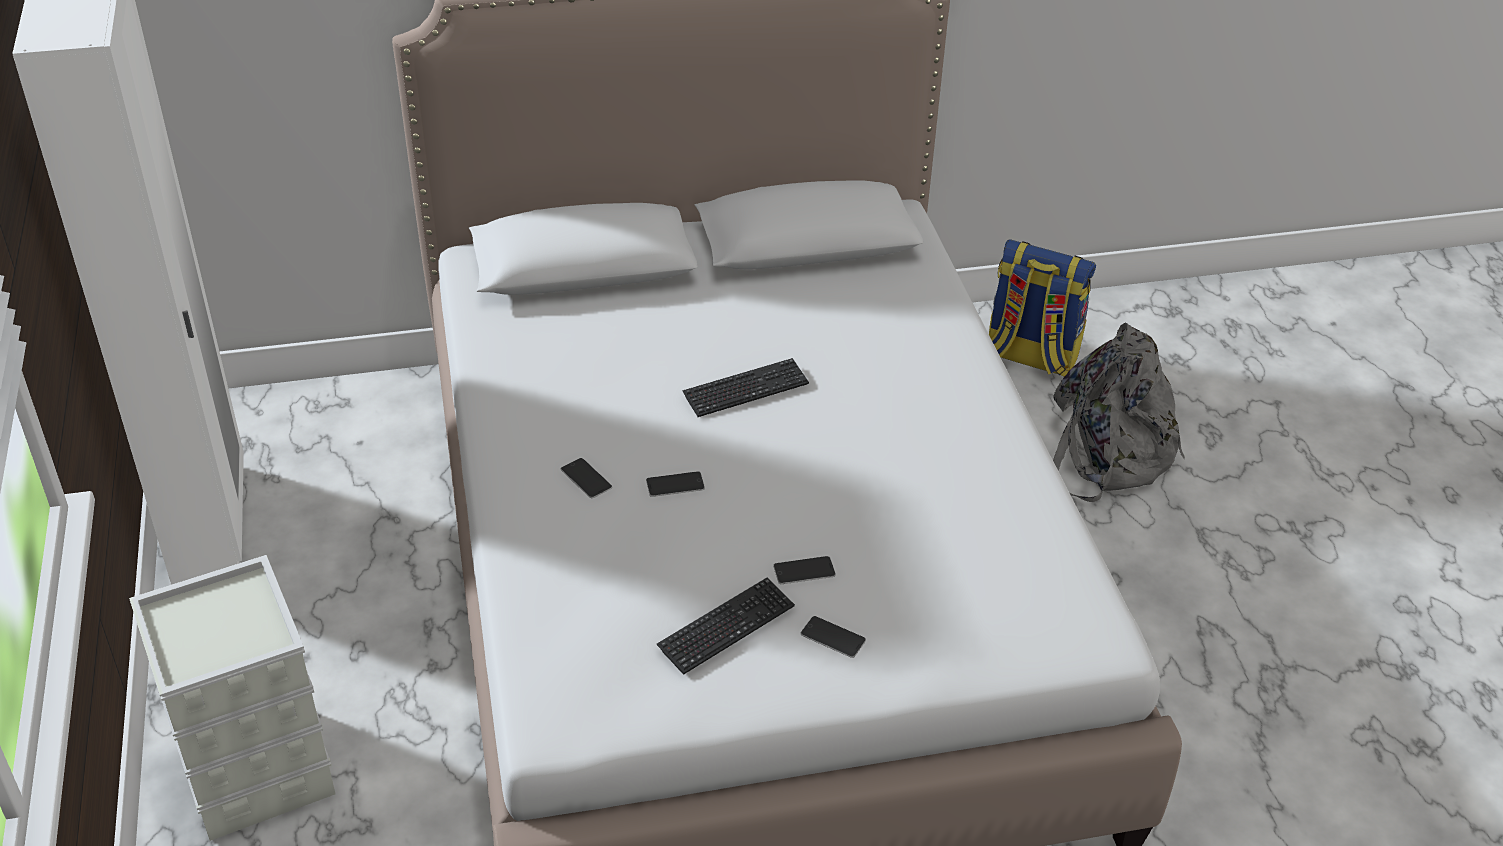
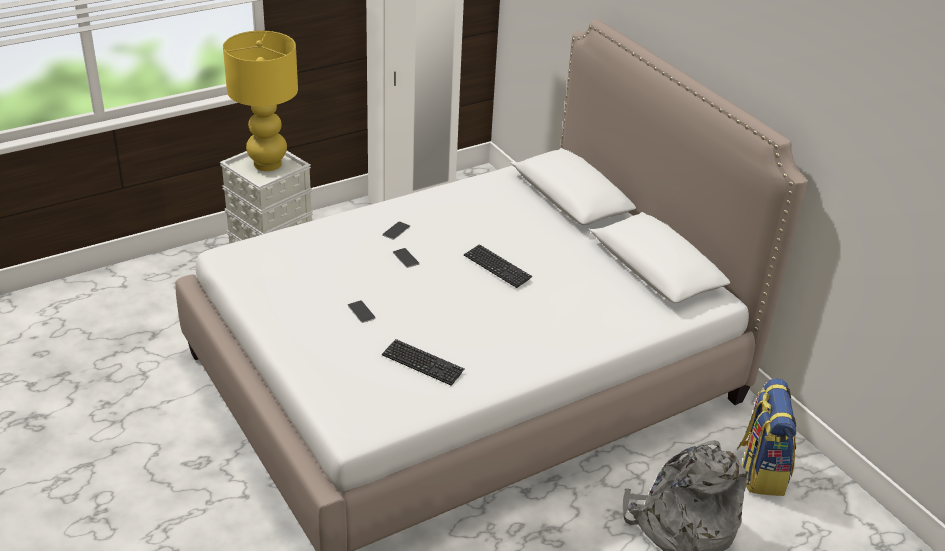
camera: 70 degrees right, 5 degrees down
(211, 622) = (268, 164): none -> yellow table lamp
(726, 627) = (306, 292): keyboard -> keyboard (422, 363)
(833, 637) = (315, 329): phone -> none

